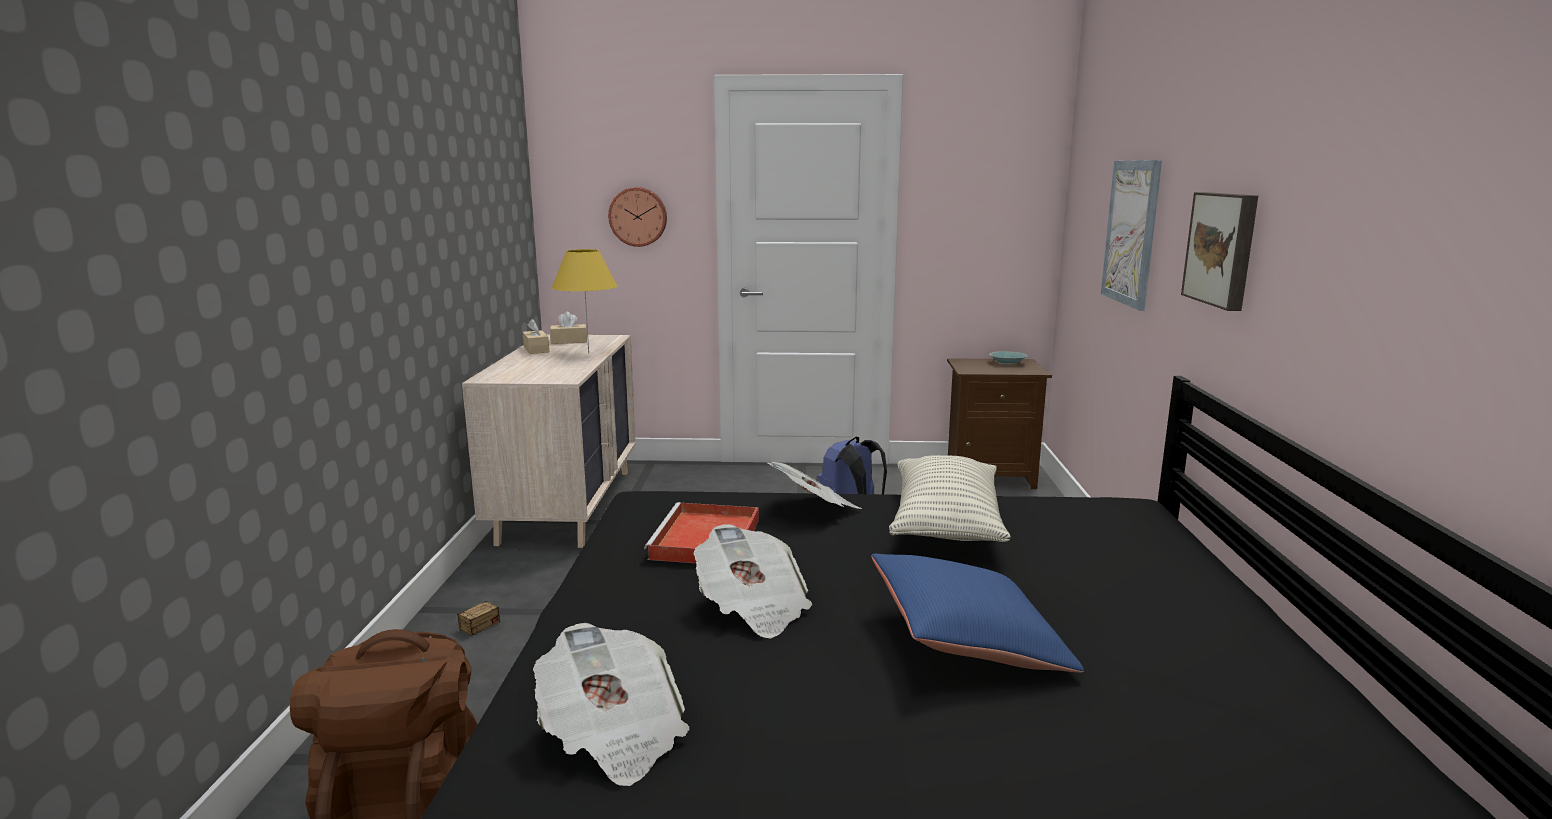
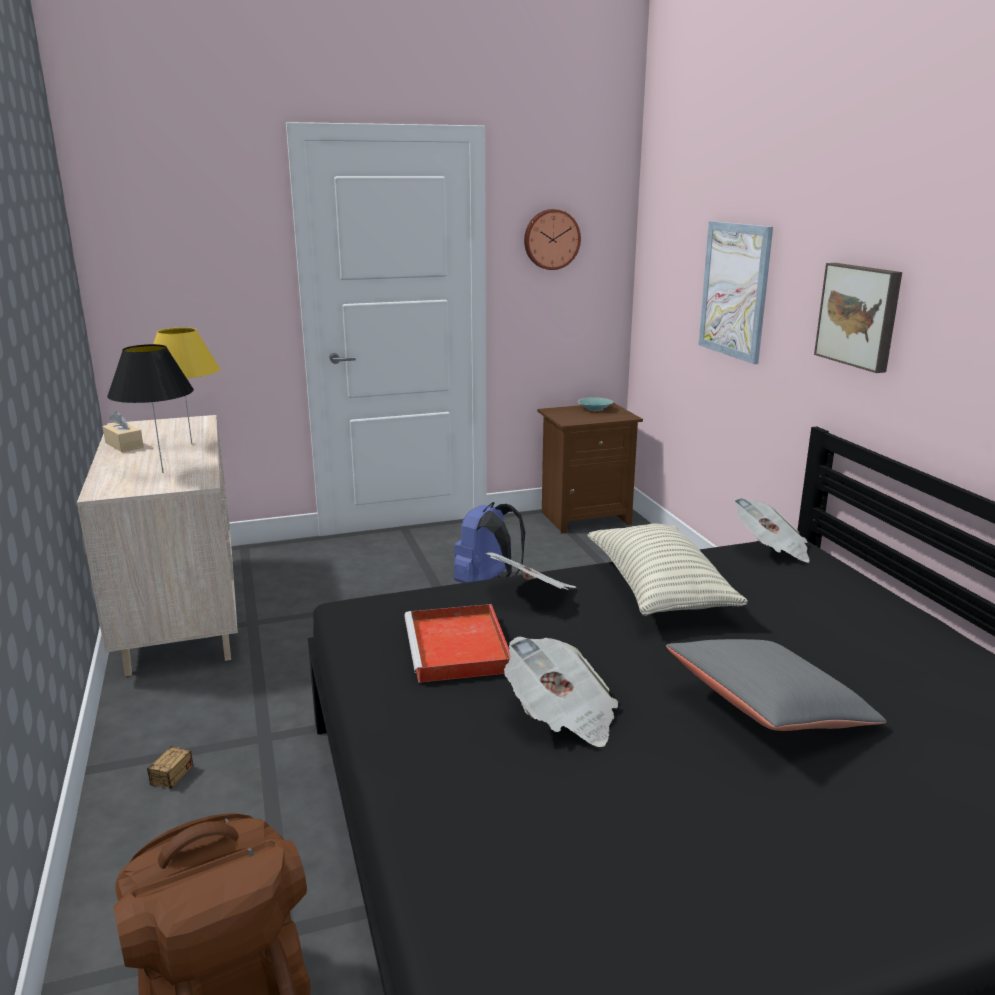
camera: 20 degrees left, 5 degrees up
(544, 370) = (162, 472): none -> black table lamp
(569, 341) = (152, 430): beige tissue box -> none
(613, 735) = (547, 890): newspaper -> newspaper (771, 549)
(638, 216) = (209, 282): wall clock -> wall clock (551, 239)
(967, 640) = (769, 710): blue pillow -> grey pillow

